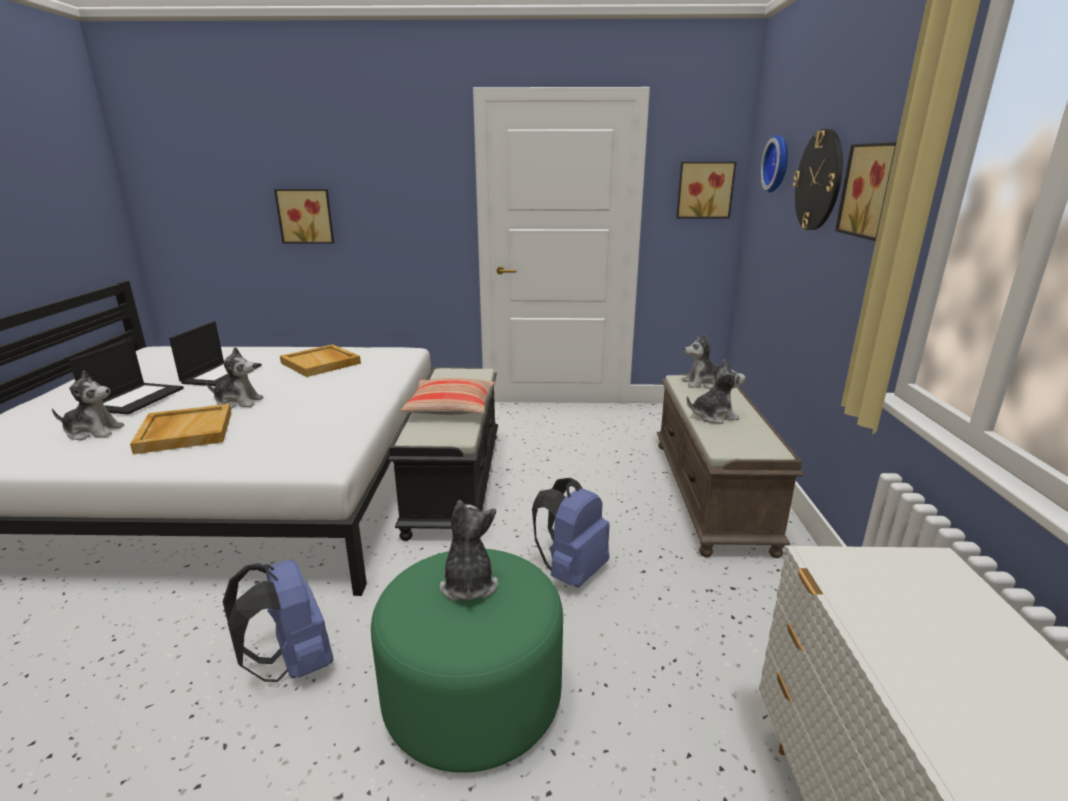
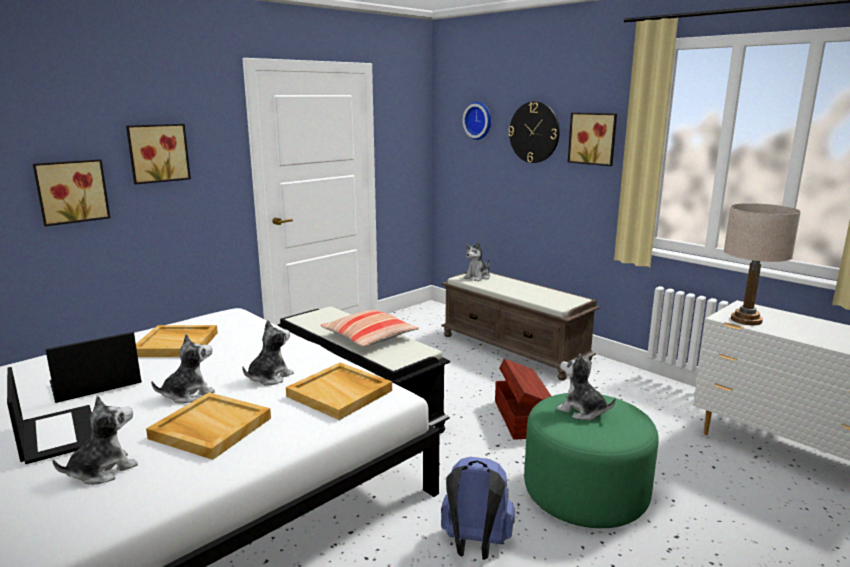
camera: 45 degrees left, 5 degrees down
(222, 374) = (95, 383): laptop -> laptop turned 90 degrees counterclockwise
(300, 445) = (341, 393): none -> beige tray
(571, 571) = (521, 418): blue backpack -> brown storage box
(704, 190) = (410, 139): picture -> picture (158, 153)
(713, 416) = (521, 292): plush toy -> plush toy (269, 377)
(860, 586) = (746, 320): none -> beige table lamp

